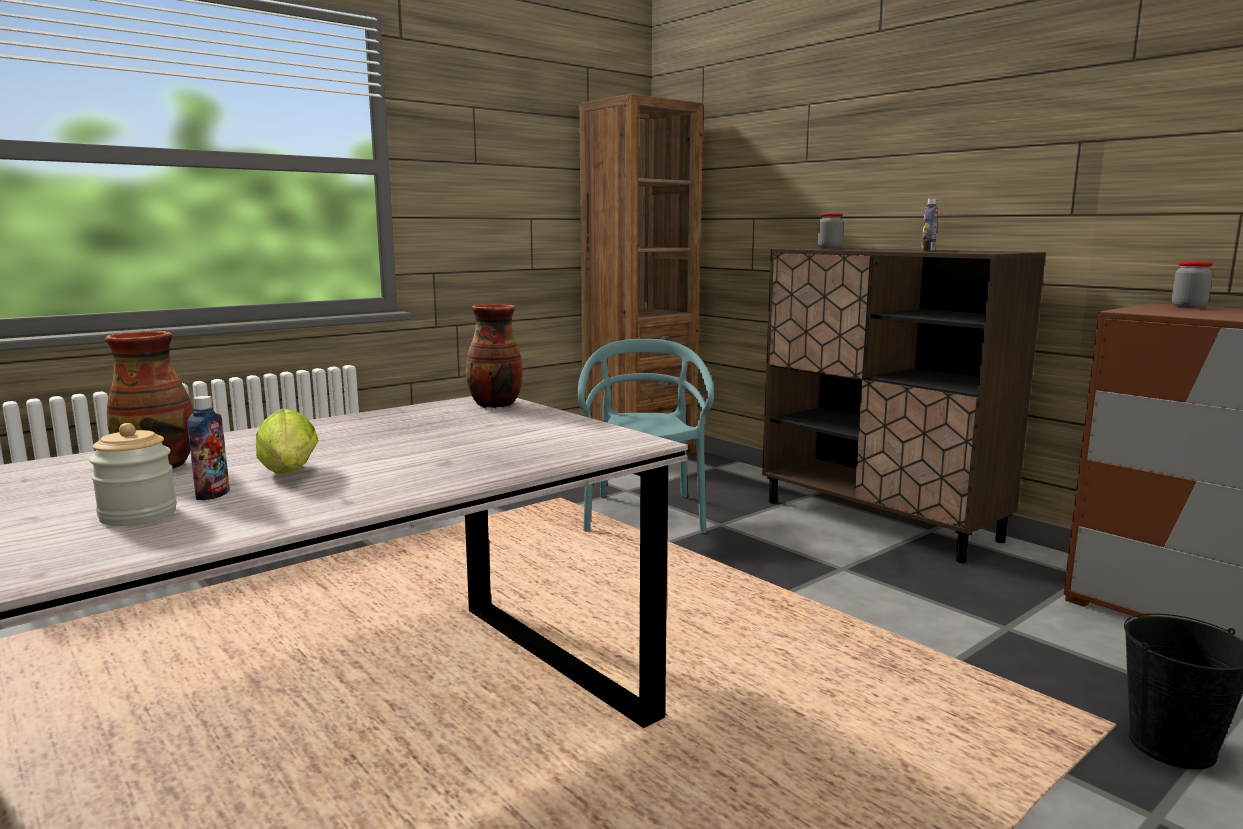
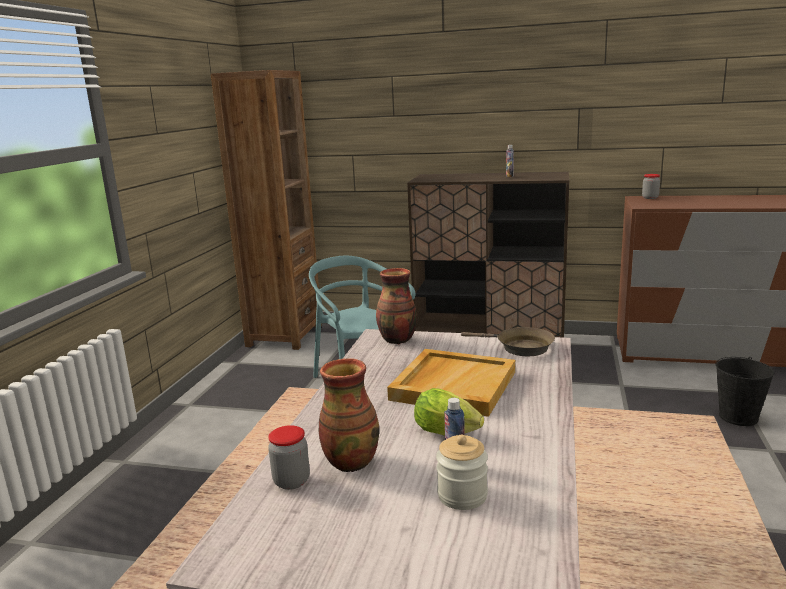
camera: 35 degrees left, 5 degrees up
(421, 446) = (453, 385): none -> beige tray
(594, 437) = (520, 347): none -> brown frying pan
(829, 248) = (439, 177): jar -> jar (291, 481)

